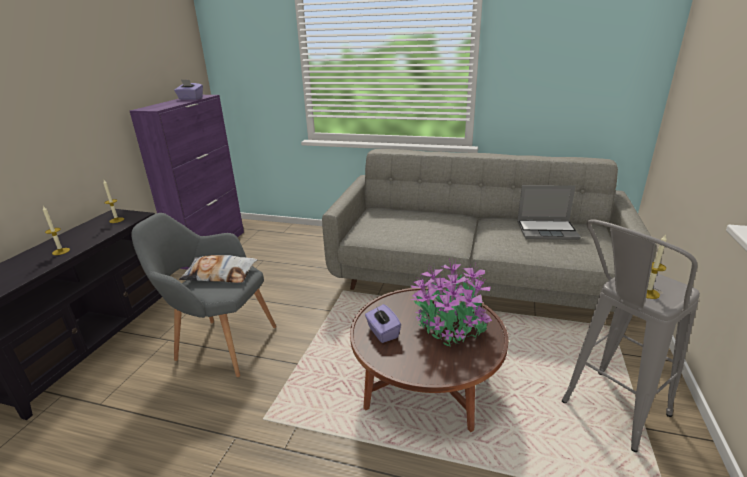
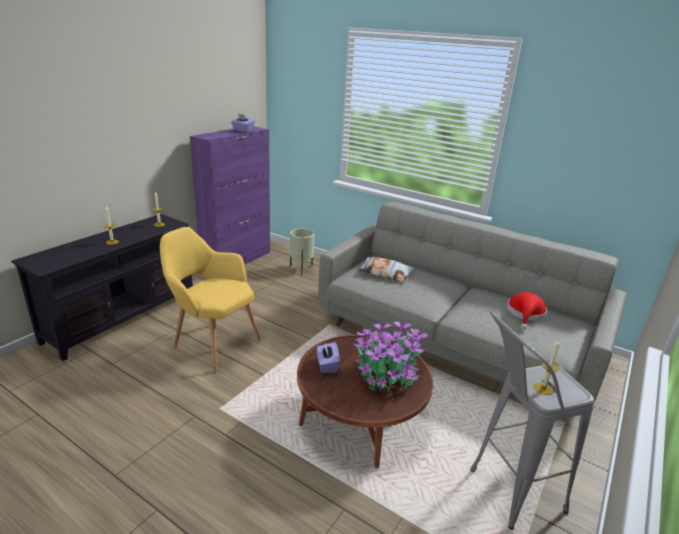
camera: 15 degrees right, 0 degrees up
(220, 274) = (220, 286): pillow -> pillow (385, 273)
(220, 344) = (212, 343): grey armchair -> yellow armchair
(285, 241) = (301, 269): none -> beige planter
(547, 230) = (525, 314): laptop -> red hat

